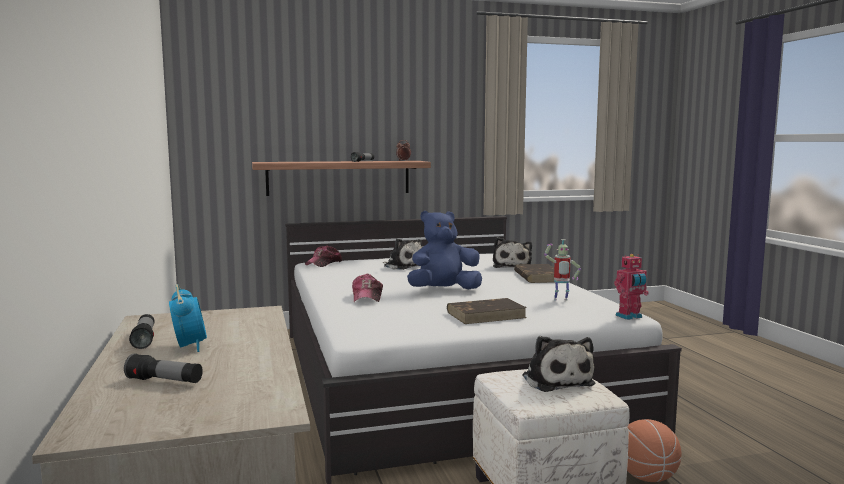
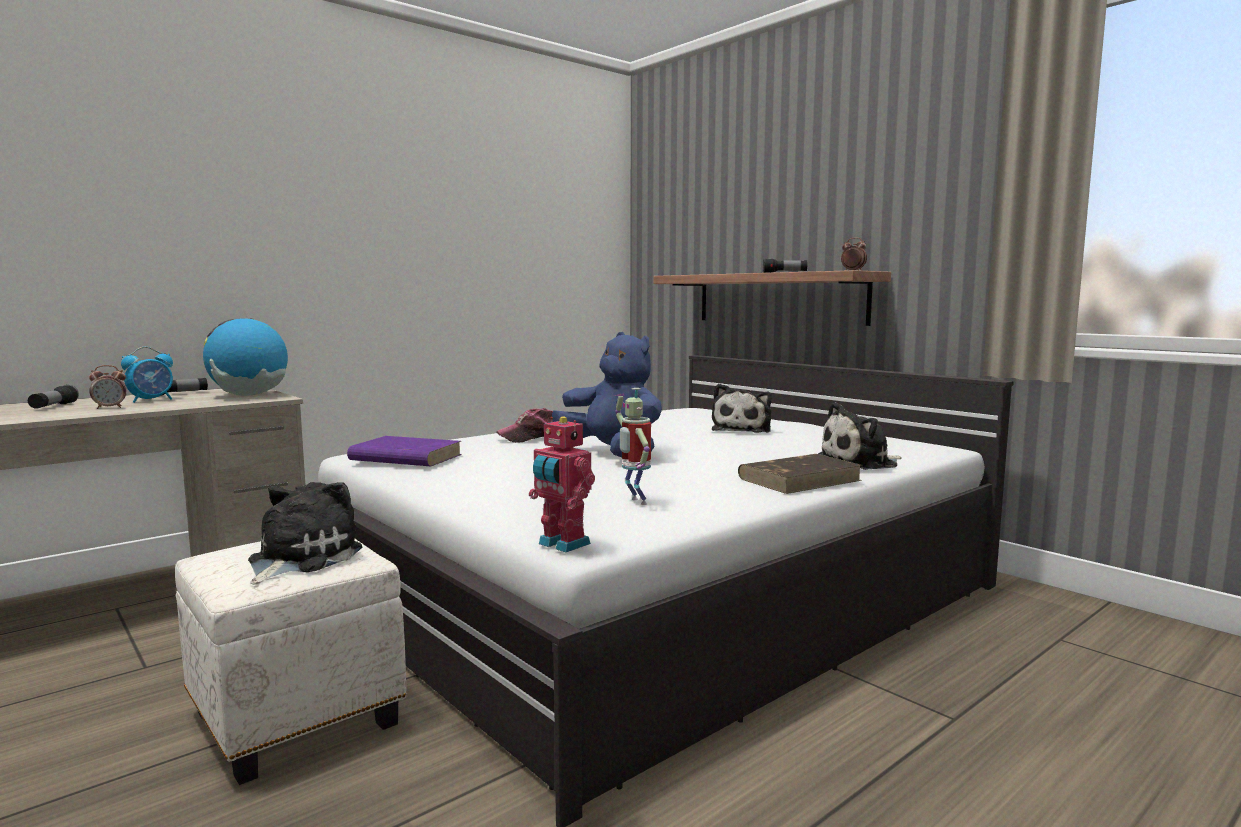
camera: 65 degrees right, 0 degrees up
(221, 318) = (249, 395): none -> globe
(230, 358) = (110, 408): none -> alarm clock
(324, 263) = (695, 411): cap -> none
(402, 325) = (404, 457): none -> purple book
(486, 315) = (492, 479): brown book -> none
(556, 380) = (300, 558): plush toy -> plush toy turned 150 degrees clockwise
(647, 477) = (366, 806): basketball -> none

